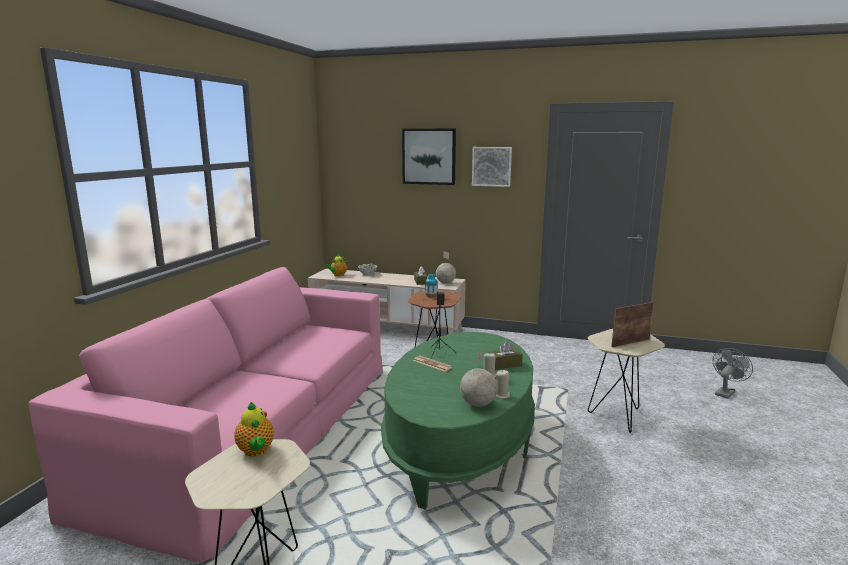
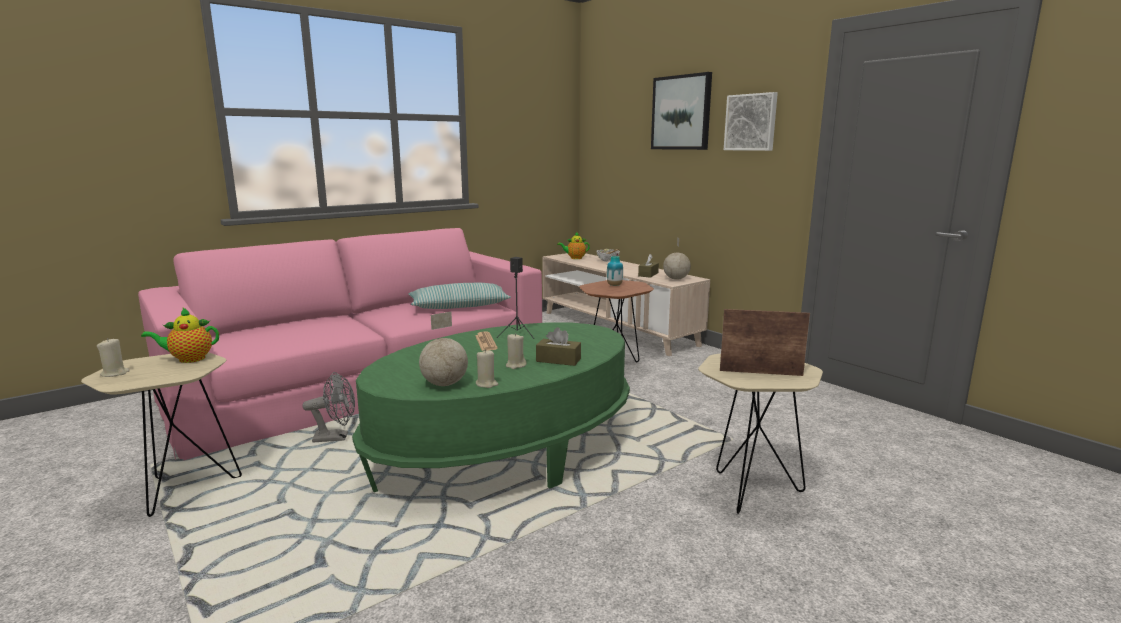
camera: 35 degrees right, 0 degrees up
(219, 489) = (115, 373): none -> beige candle
(256, 451) = (188, 359): teapot -> teapot turned 60 degrees clockwise
(326, 338) = (459, 306): none -> pillow
(726, 392) = (1017, 524): grey fan -> grey fan (336, 438)

